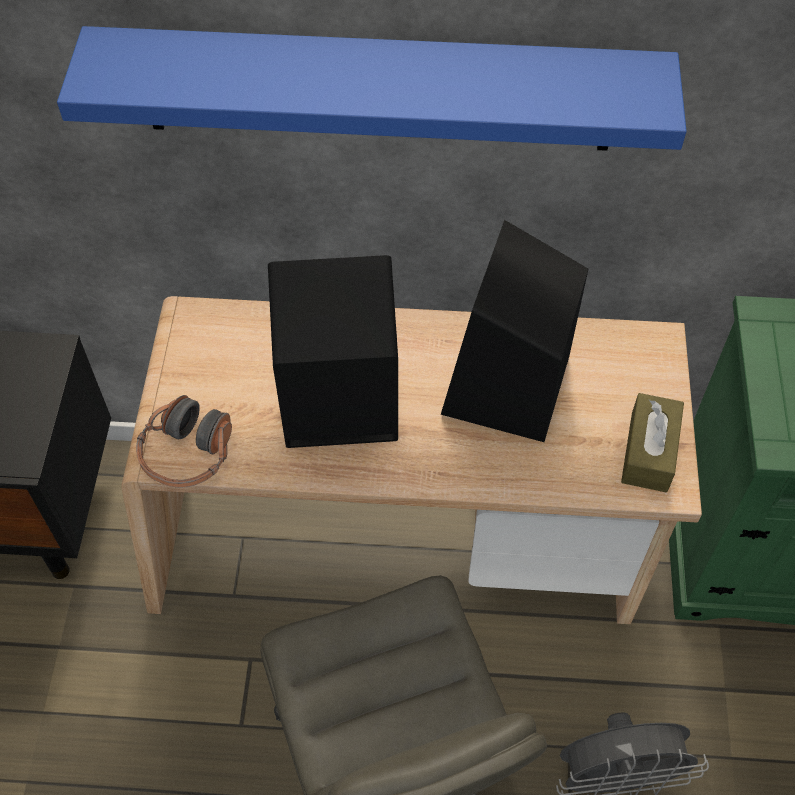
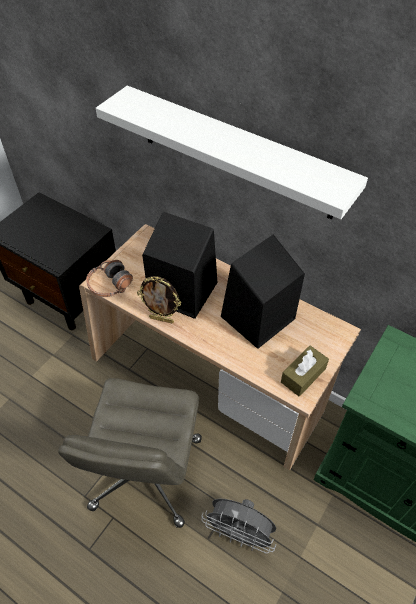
camera: 30 degrees right, 5 degrees down
(338, 472) = (162, 319): none -> picture frame
(378, 89) = (235, 153): blue shelf -> white shelf

